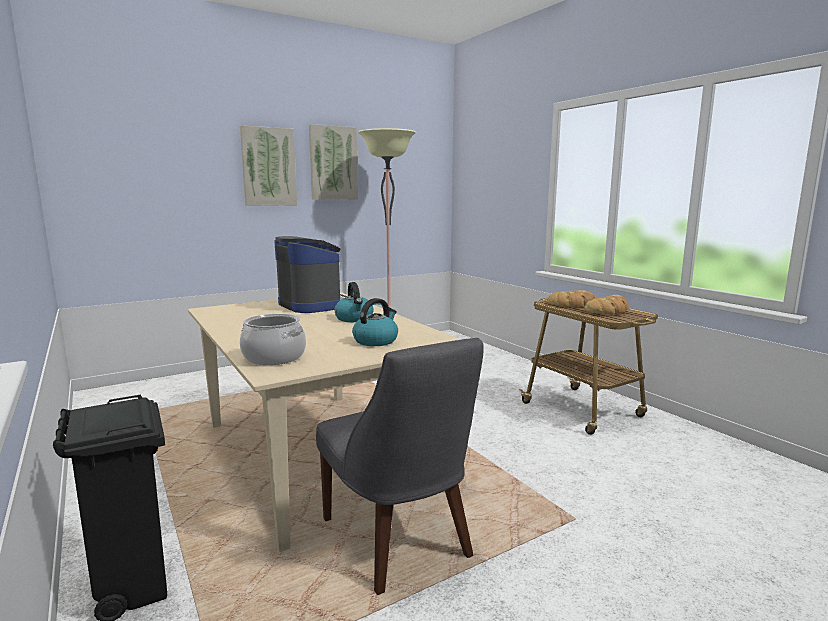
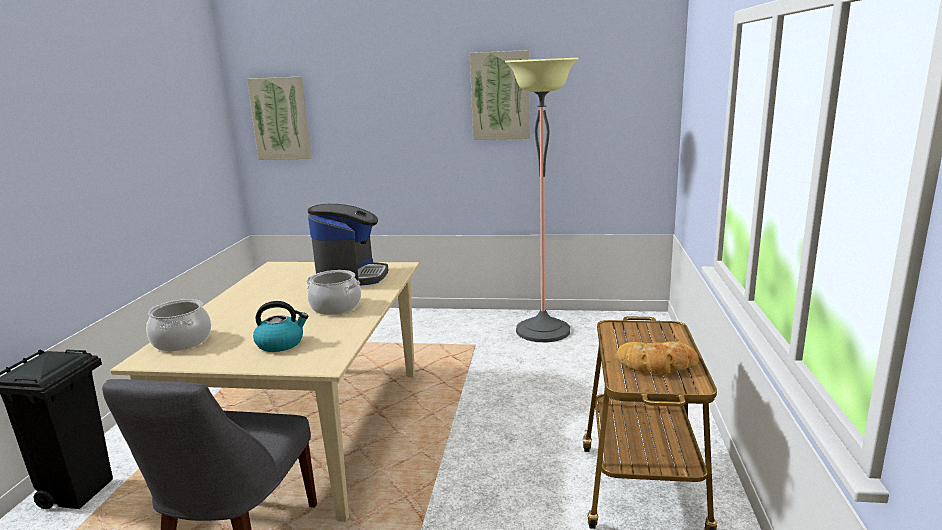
camera: 40 degrees right, 5 degrees up
(268, 167) = (424, 104): picture -> picture (280, 118)
(354, 319) = (336, 307): kettle -> cooking pot
(573, 305) = (637, 339): bread -> none

